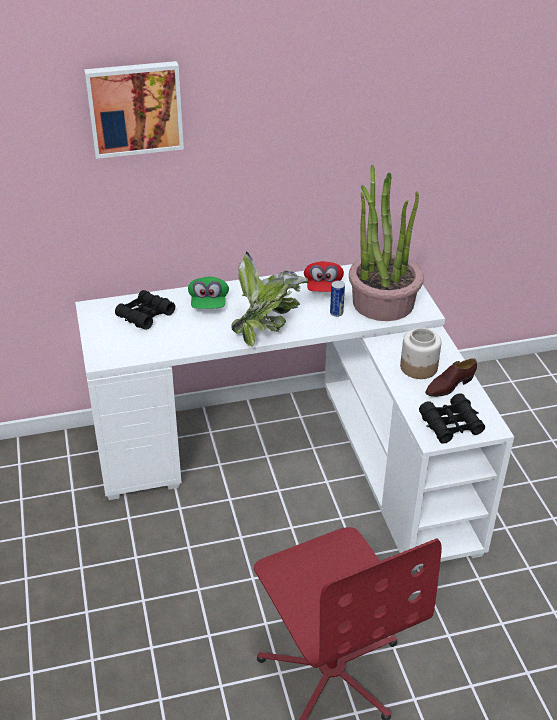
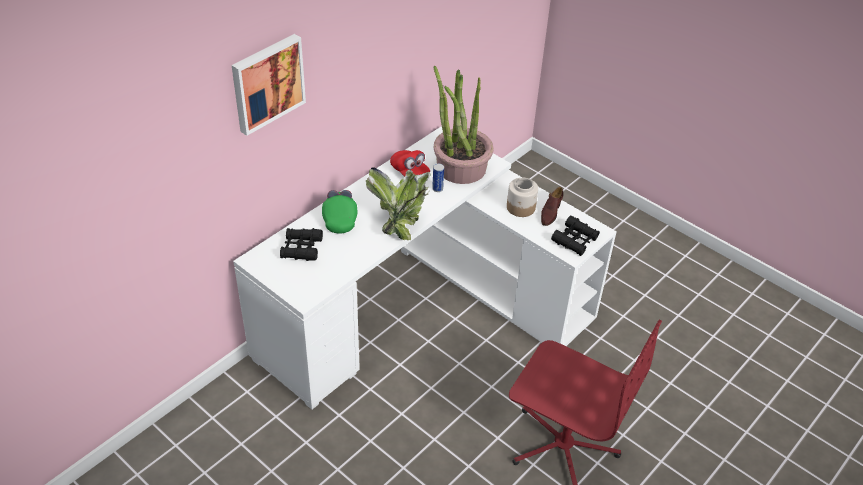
camera: 35 degrees left, 5 degrees up
(209, 303) = (340, 219): green cap -> green cap turned 150 degrees counterclockwise

